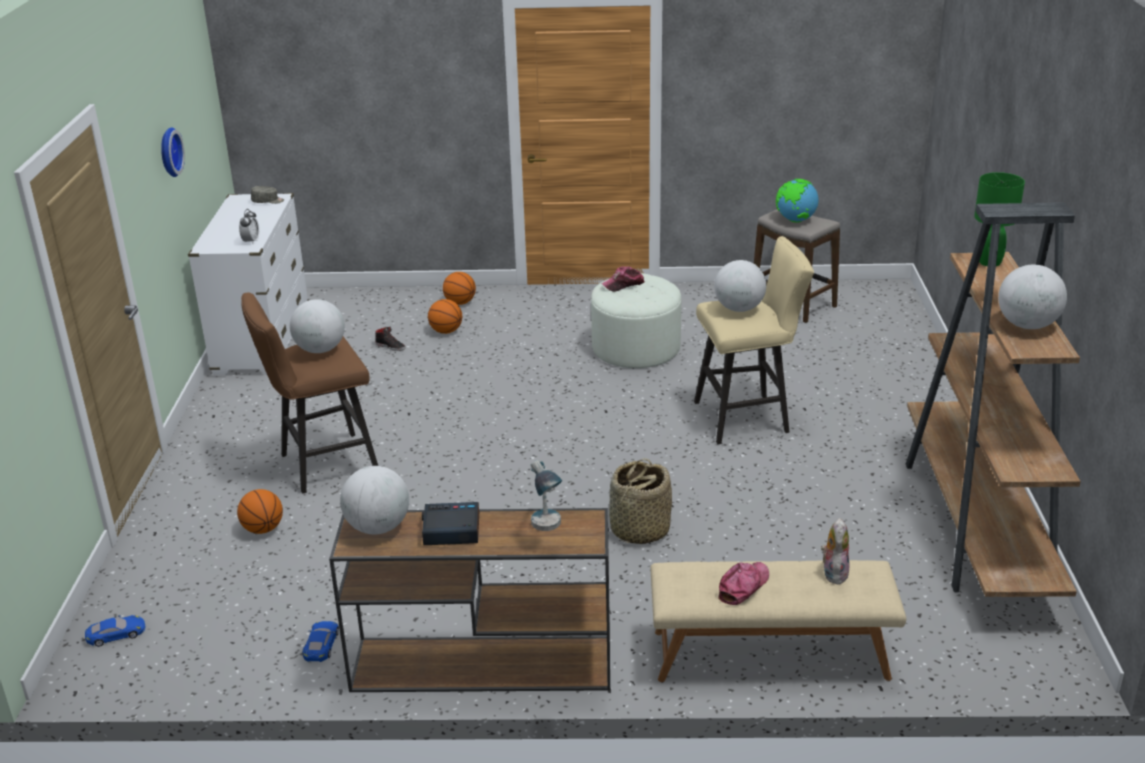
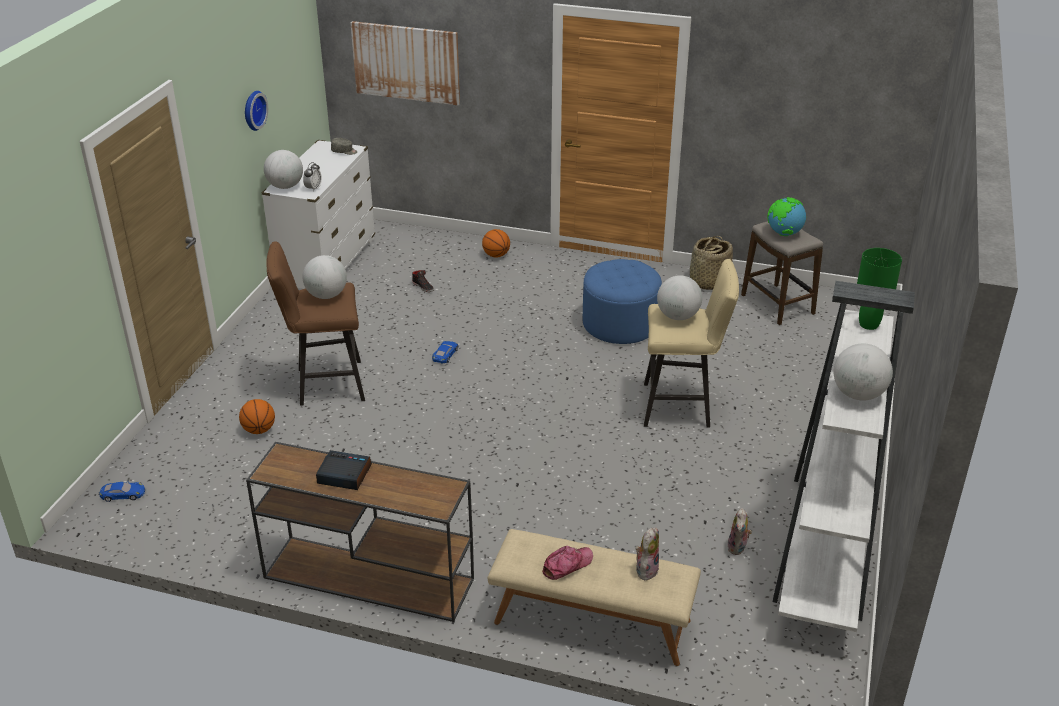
camera: 15 degrees right, 5 degrees up
(321, 645) = (260, 535): blue toy car -> blue toy car (445, 354)
(327, 89) = (406, 62): none -> picture
(378, 527) = (292, 461): globe -> globe (285, 186)
(446, 331) = (473, 280): basketball -> none
(547, 530) = (415, 490): table lamp -> none
(623, 284) = (614, 269): cap -> none
(636, 348) = (620, 324): white ottoman -> blue ottoman
(639, 530) = (542, 490): basket -> basket (708, 282)
(886, 545) = (738, 548): none -> plush toy
(977, 526) = (826, 546): brown bookcase -> white bookcase

